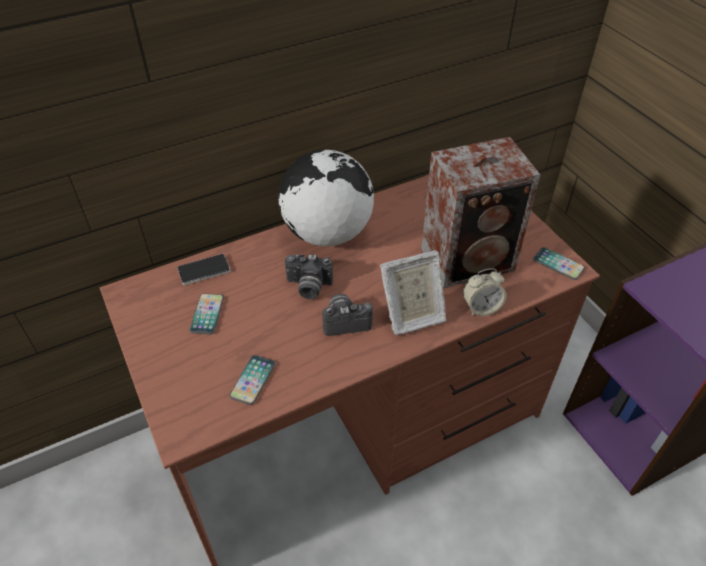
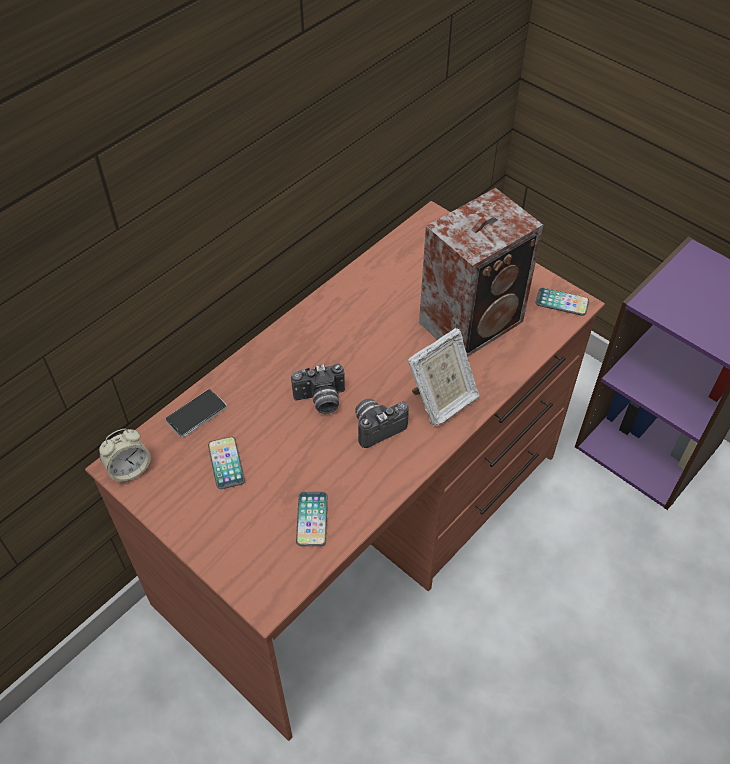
camera: 20 degrees left, 5 degrees up
(327, 233) = (311, 333): globe -> none
(481, 308) = (506, 371): alarm clock -> alarm clock (129, 469)

